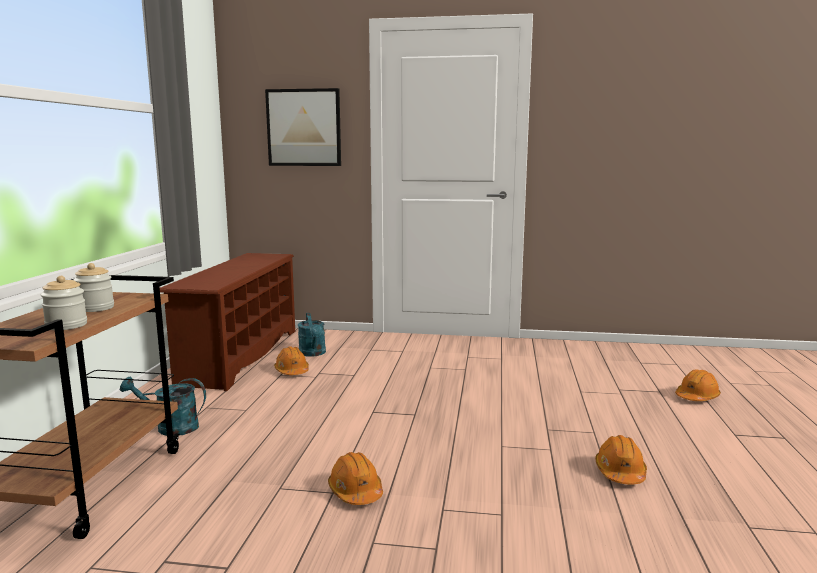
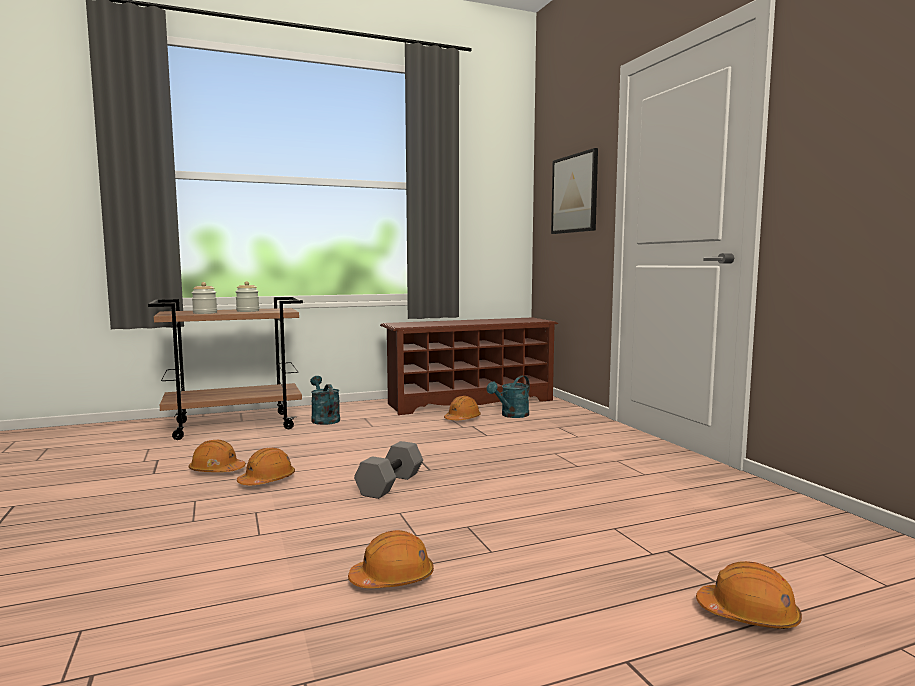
camera: 60 degrees right, 5 degrees down
(280, 518) = (217, 471): none -> orange hard hat
(434, 436) = (391, 485): none -> grey dumbbell

